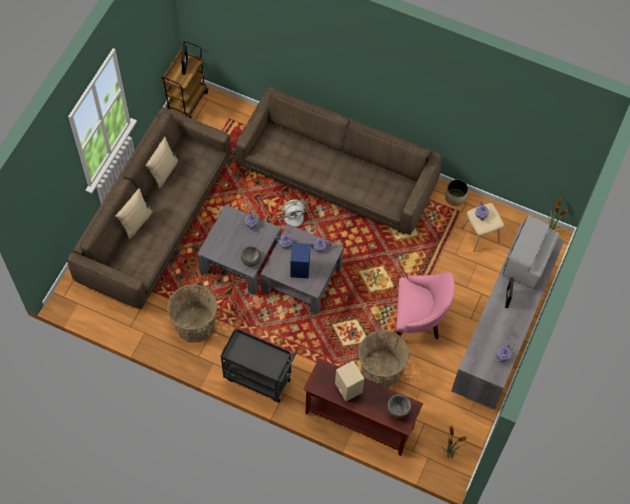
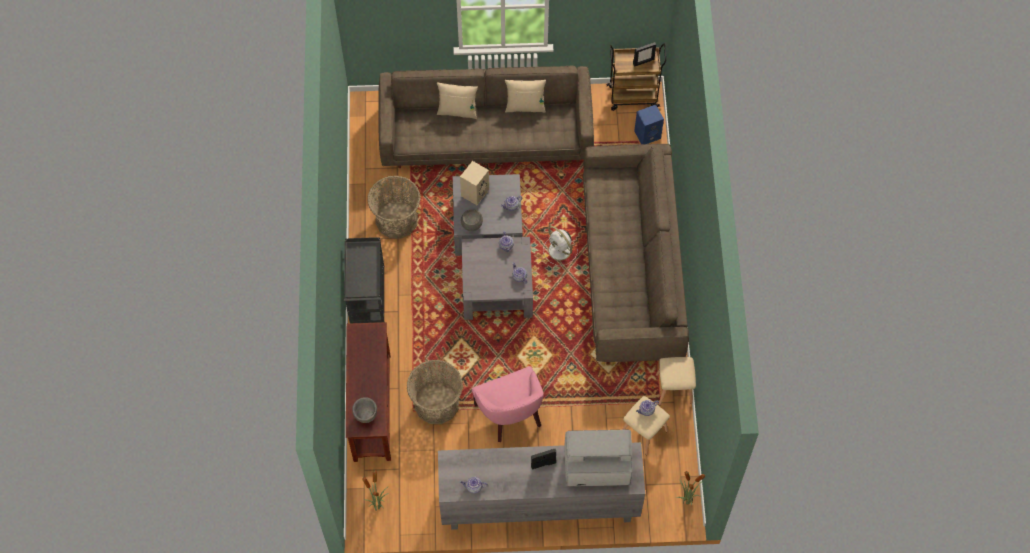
camera: 65 degrees right, 0 degrees up
(299, 268) = (486, 269): blue speaker -> blue speaker (647, 134)
(347, 387) = (368, 361): beige speaker -> beige speaker (475, 192)
(455, 197) = (674, 389): planter -> beige stool

